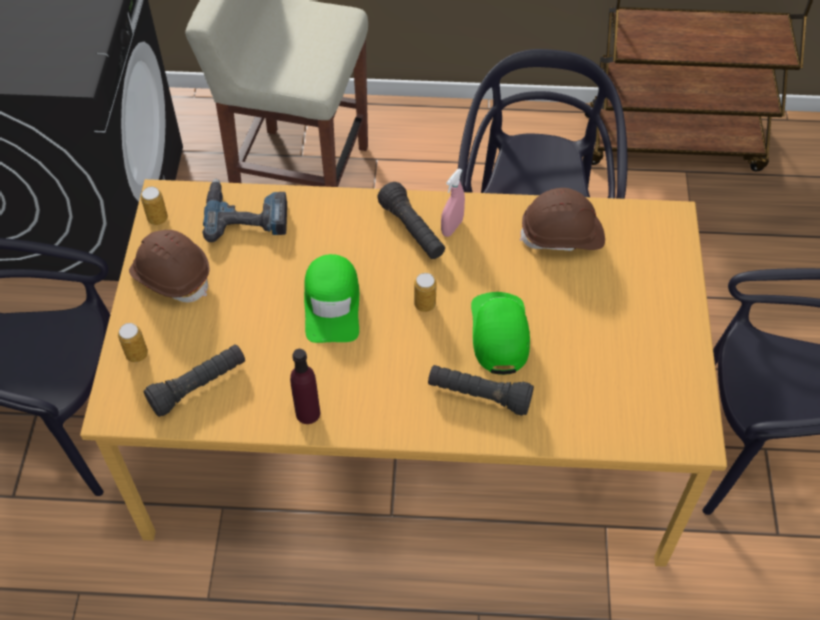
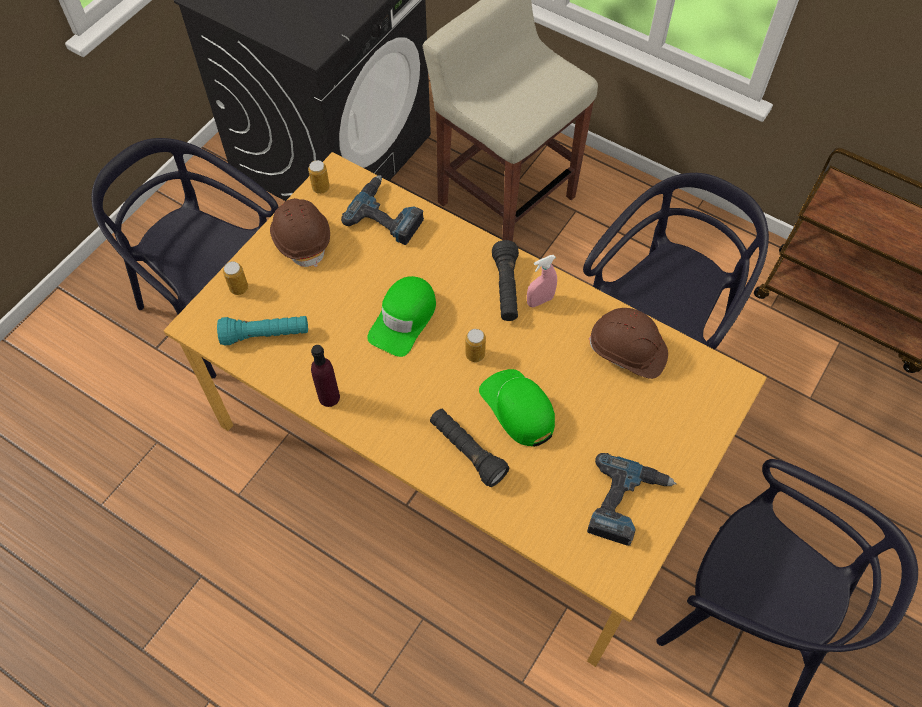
camera: 30 degrees right, 5 degrees up
(198, 386) = (265, 335): black flashlight -> turquoise flashlight
(499, 333) = (518, 408): green cap -> green cap turned 60 degrees counterclockwise
(653, 368) = (626, 504): none -> power drill

